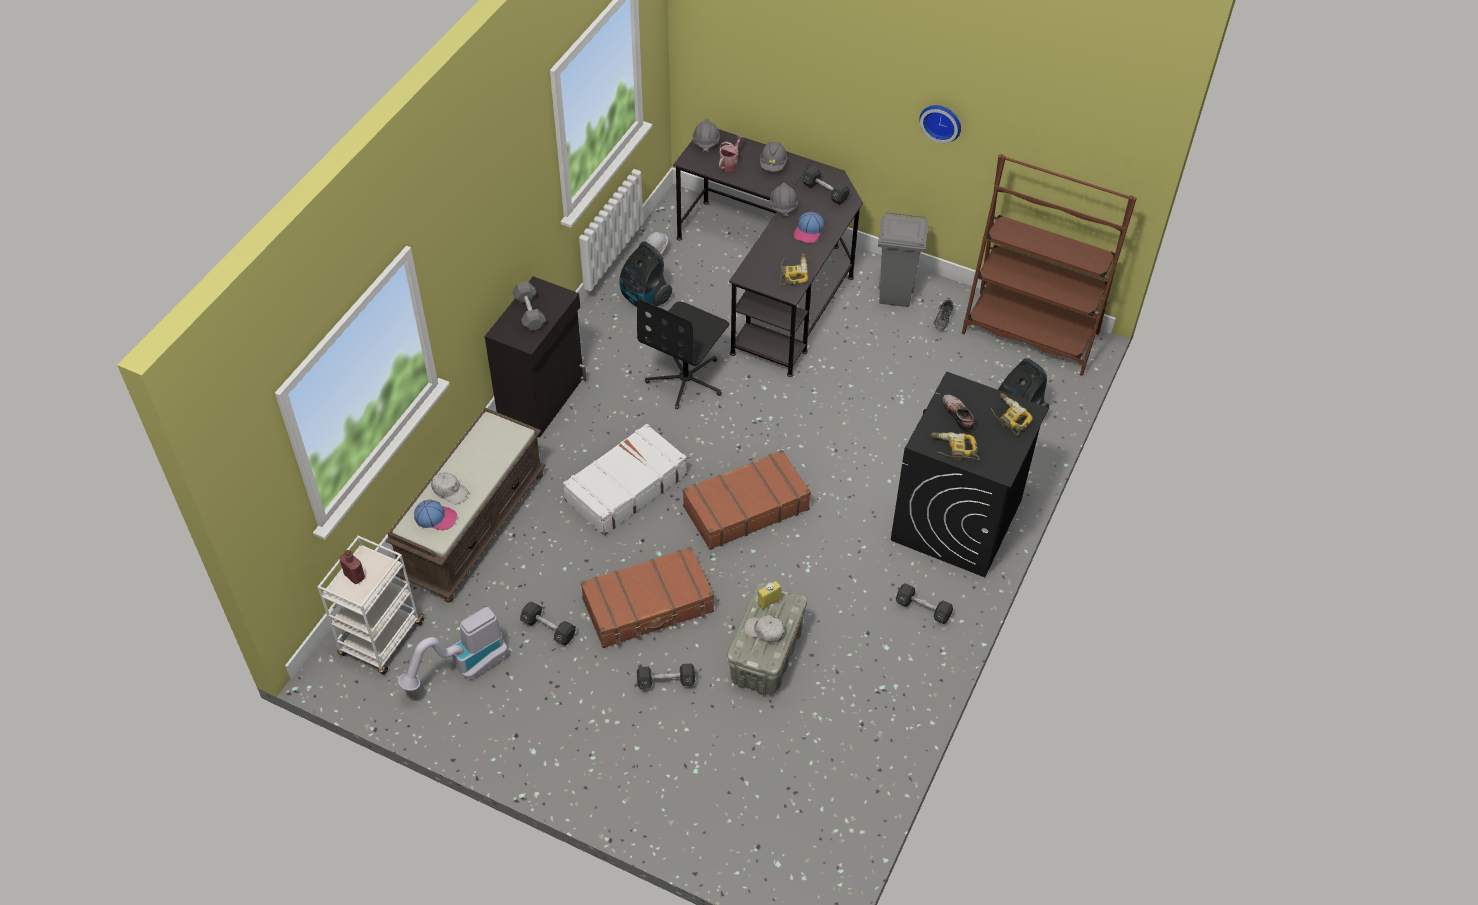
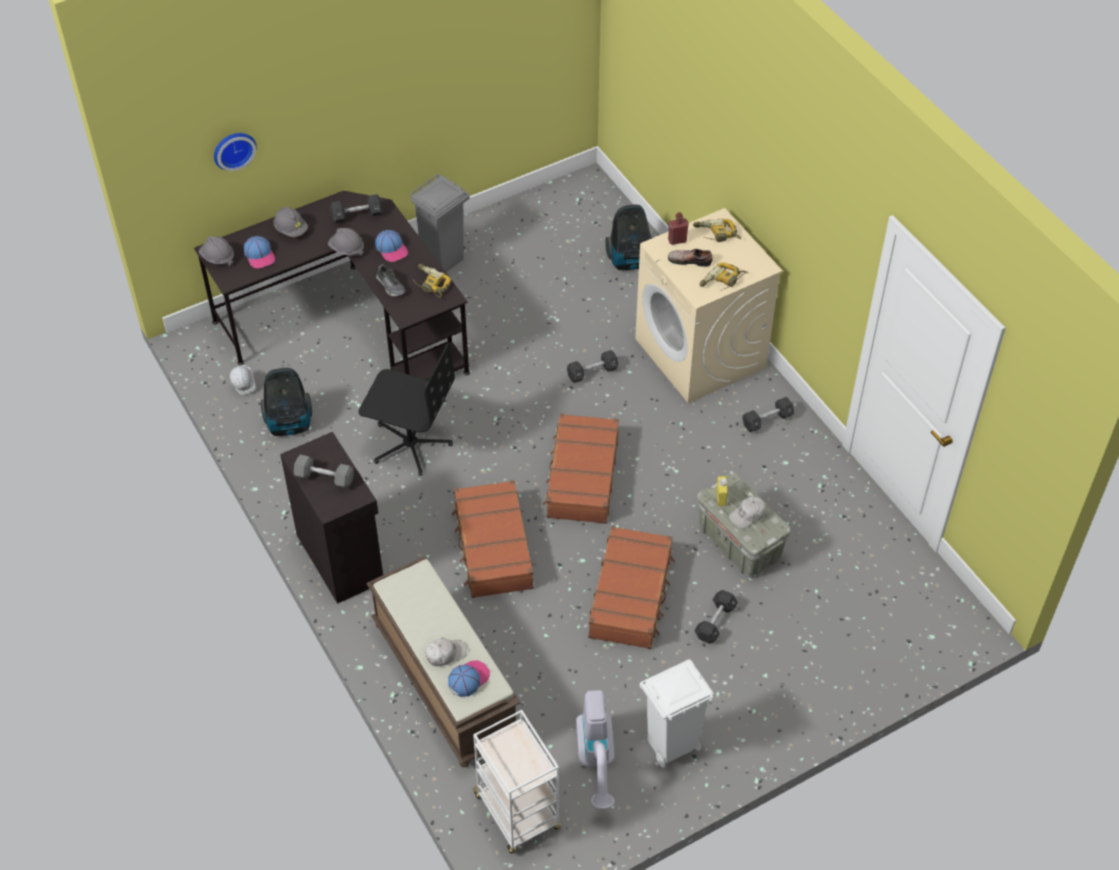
camera: 55 degrees left, 0 degrees up
(354, 576) = (508, 763): red bottle -> red bottle (677, 240)
(514, 714) = (671, 746): none -> white trash can
(548, 629) = (601, 678): black dumbbell -> black dumbbell (592, 372)
(625, 487) = (492, 547): white suitcase -> brown suitcase
(686, 380) = (410, 444): black office chair -> black office chair turned 45 degrees counterclockwise
(730, 162) = (260, 255): watering can -> cap
(941, 121) = (417, 83): wall clock -> wall clock (233, 149)
(943, 320) = (496, 247): shoe -> shoe (391, 286)
(956, 521) = (701, 353): black washing machine -> beige washing machine
(1030, 333) = (556, 205): brown bookcase -> none

